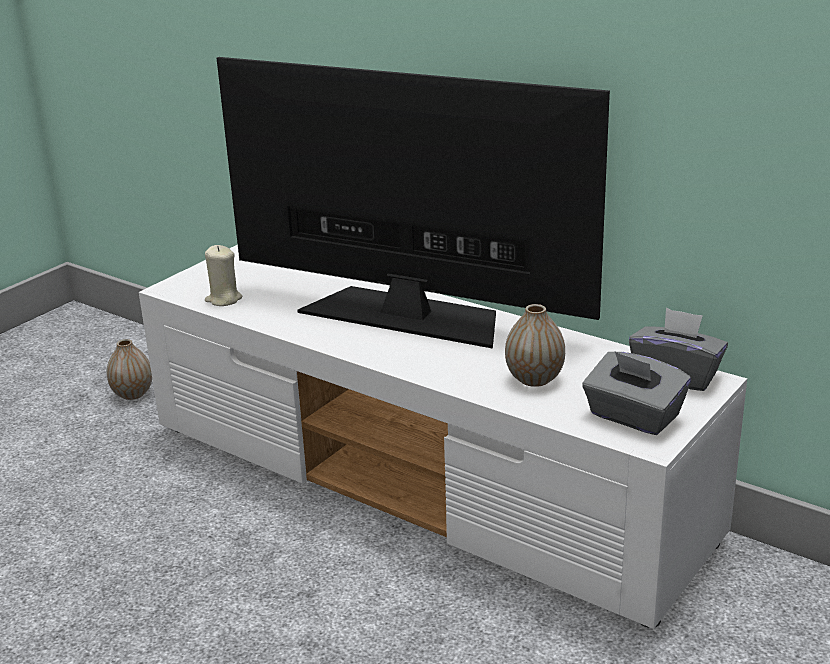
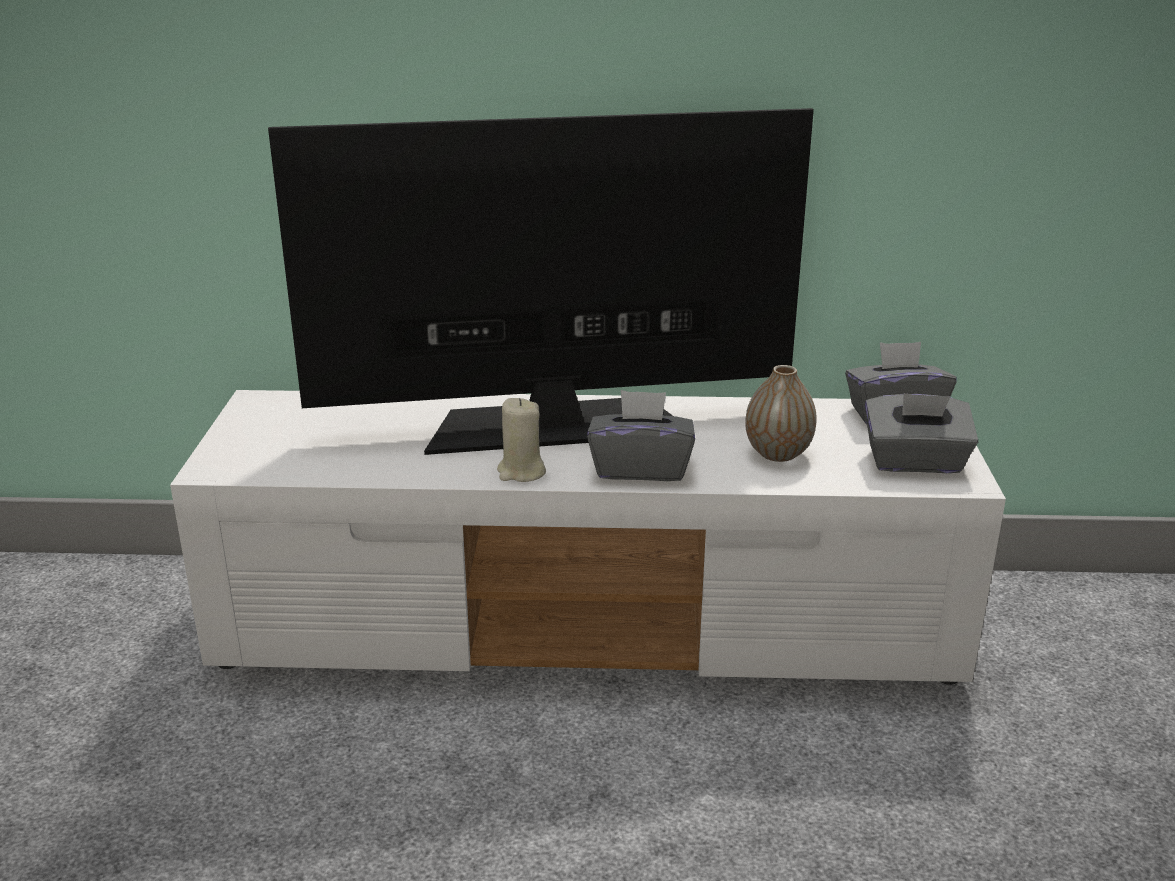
camera: 35 degrees left, 0 degrees up
(133, 394) = (108, 642): vase -> none
(223, 299) = (307, 464): beige candle -> beige candle (521, 472)
(420, 361) = (640, 468): none -> grey tissue box

